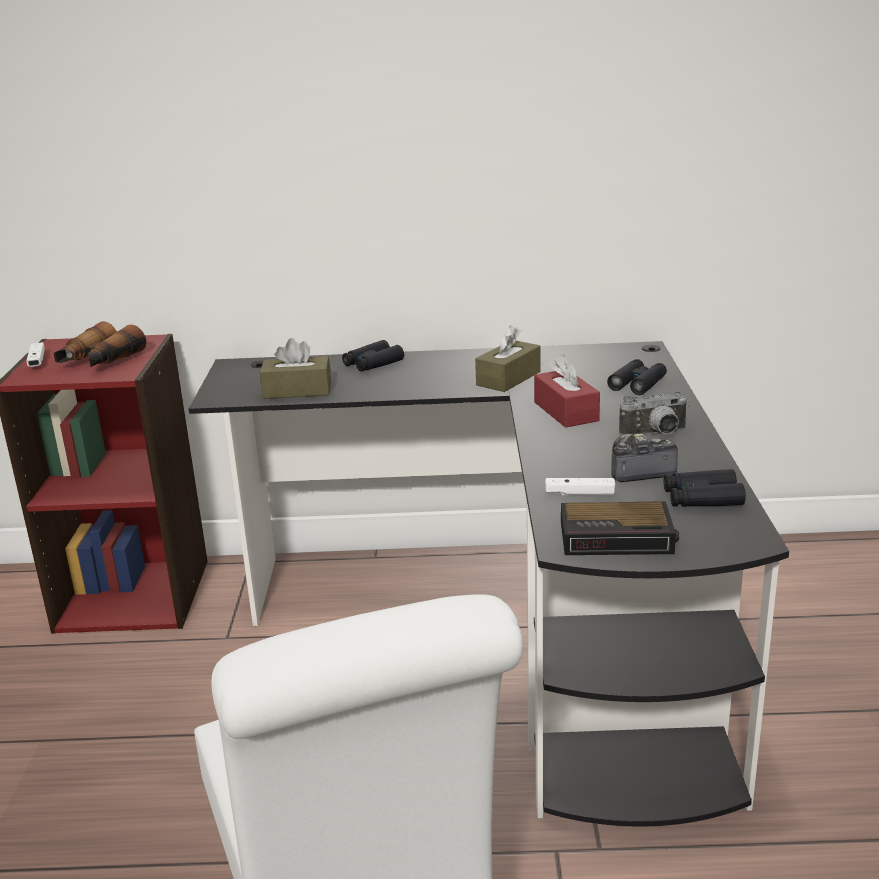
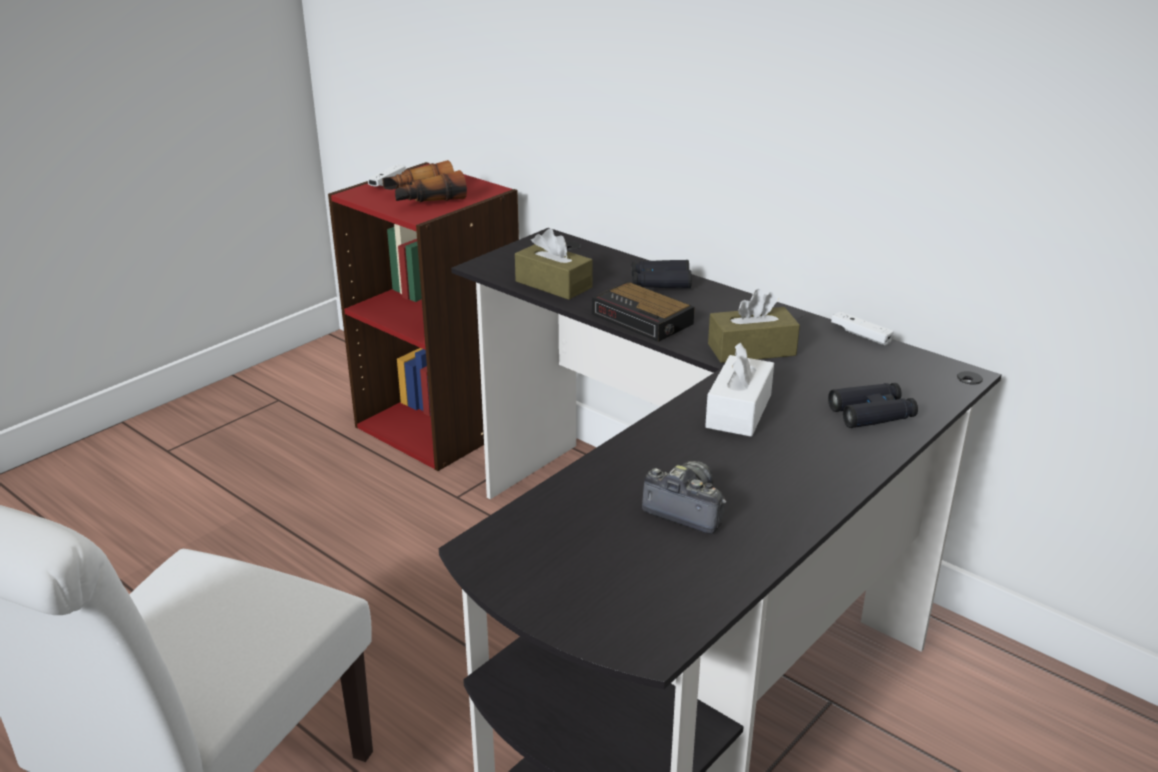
camera: 40 degrees right, 5 degrees up
(566, 411) = (739, 411): red tissue box -> white tissue box
(579, 494) = (589, 504): white game controller -> white game controller (860, 335)
(618, 537) = (538, 567): alarm clock -> alarm clock (644, 319)
(655, 435) = (778, 480): camera -> none
(702, 498) = (690, 573): black binoculars -> none

